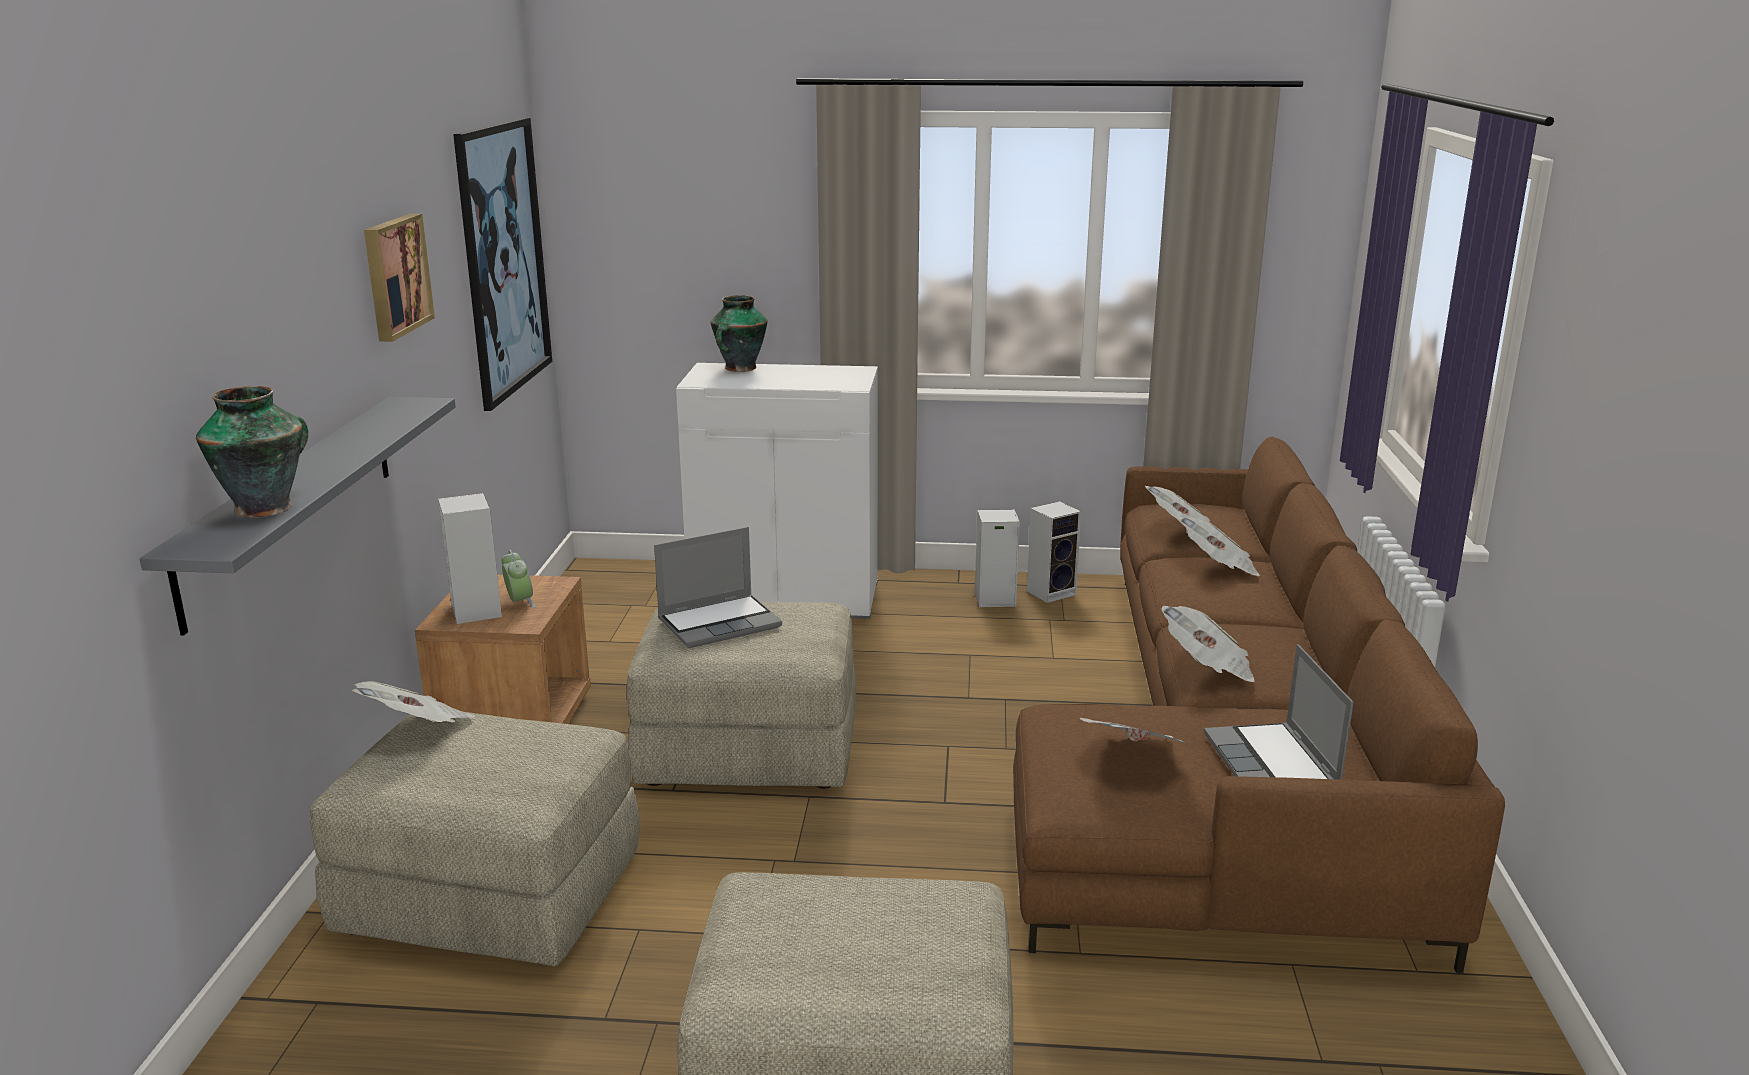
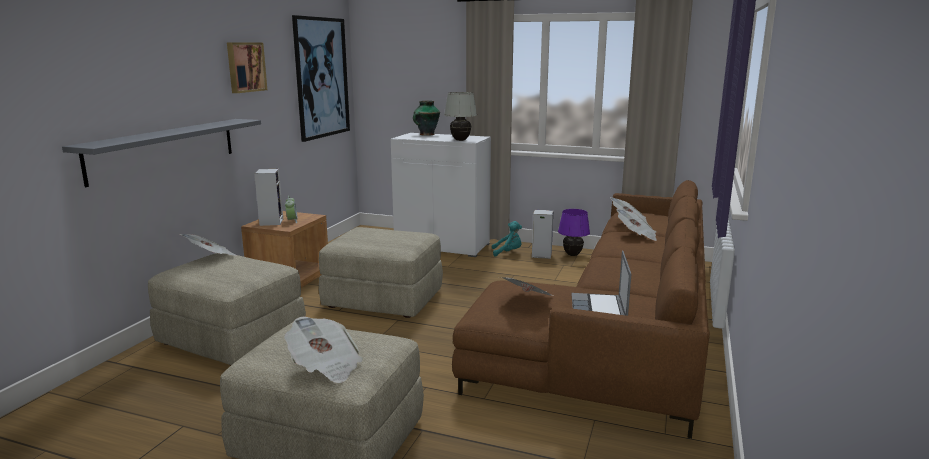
camera: 15 degrees right, 5 degrees down
(266, 507) = (132, 138): vase -> none
(720, 622) = (372, 235): laptop -> none
(830, 384) = (460, 140): none -> white table lamp
(927, 600) = (508, 253): none -> turquoise plush toy
(1052, 592) = (572, 255): speaker -> purple table lamp
(1207, 667) = (597, 271): newspaper -> newspaper (325, 366)

